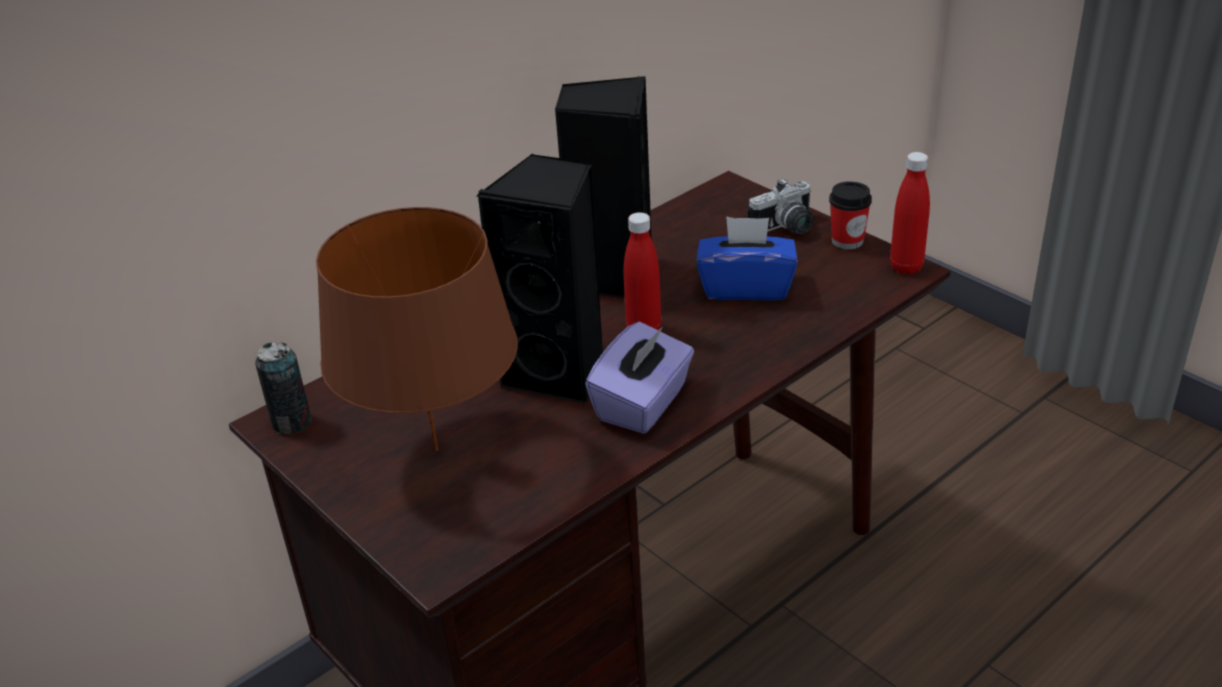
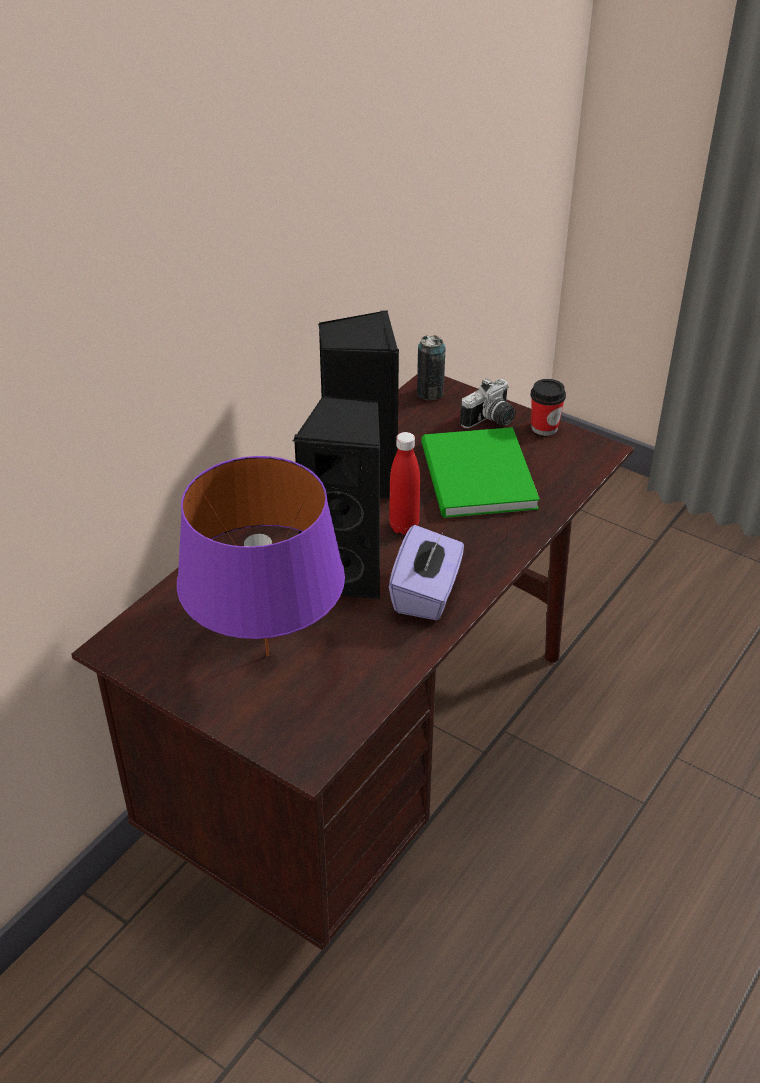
camera: 15 degrees left, 5 degrees up
(292, 422) = (129, 646): can -> can (430, 393)
(437, 449) = (268, 655): brown table lamp -> purple table lamp
(746, 287) = (475, 478): blue tissue box -> green book
(906, 267) = (598, 448): red bottle -> none

